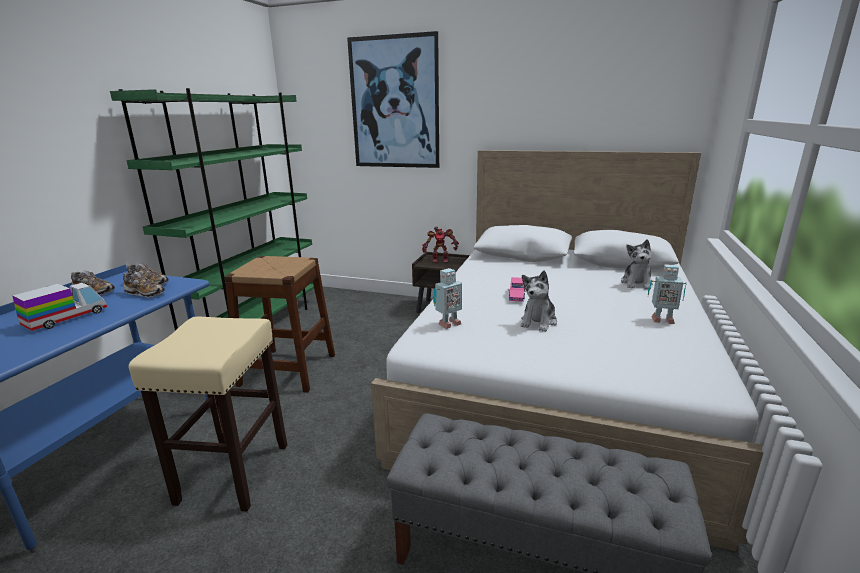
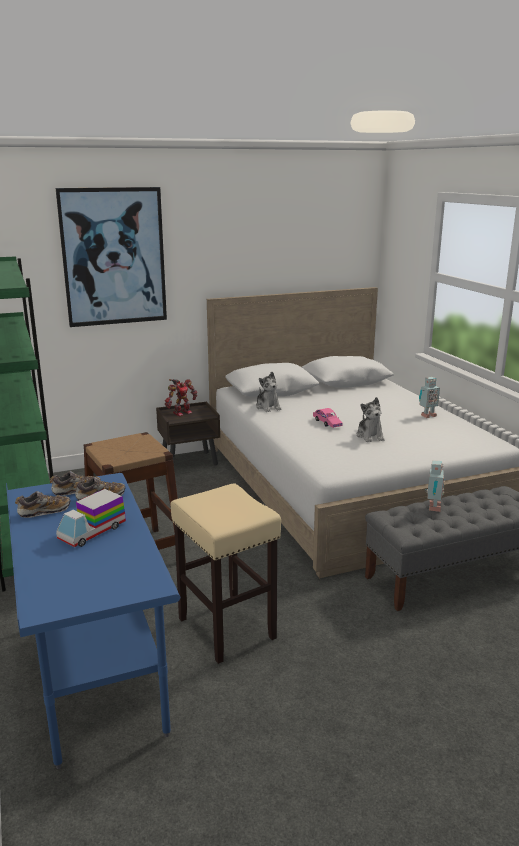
camera: 40 degrees left, 0 degrees up
(66, 318) = (92, 532): toy truck -> toy truck turned 135 degrees counterclockwise
(448, 324) = (322, 454): toy robot -> toy robot (432, 508)
(636, 283) = (380, 395): plush toy -> plush toy (268, 407)

